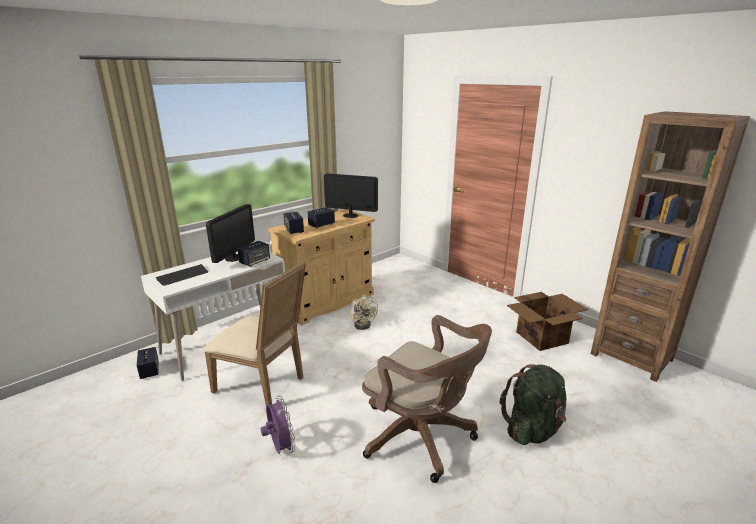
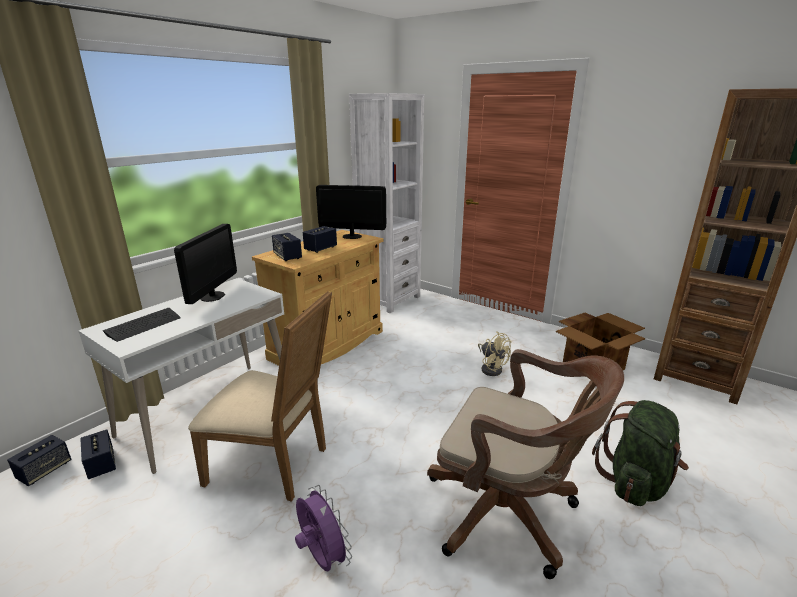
camera: 10 degrees left, 0 degrees up
(255, 262) = (243, 299): speaker -> speaker (45, 470)
(364, 323) = (382, 368): beige fan -> beige fan (491, 368)
(387, 268) = (388, 299): none -> white bookcase

